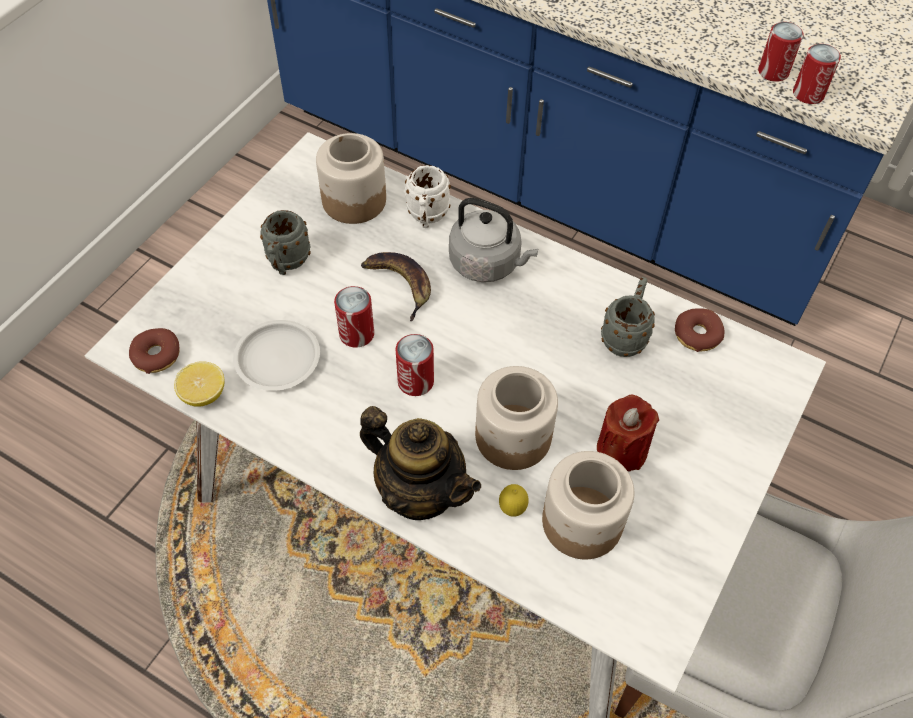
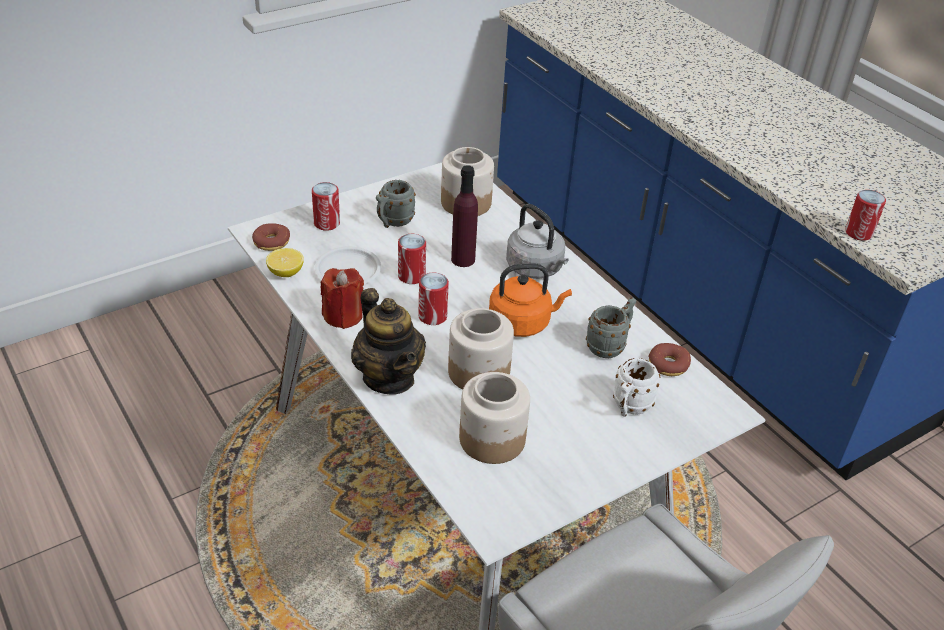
camera: 25 degrees right, 15 degrees down
(400, 284) = (463, 259): banana -> purple bottle
(427, 217) = (511, 229): white mug -> white mug (629, 408)
(512, 509) = (446, 412): lemon -> none
(518, 346) = (522, 323): none -> orange kettle
(621, 450) = (555, 410): red candle -> red candle (343, 316)
(773, 72) = (838, 211): can -> can (326, 223)

